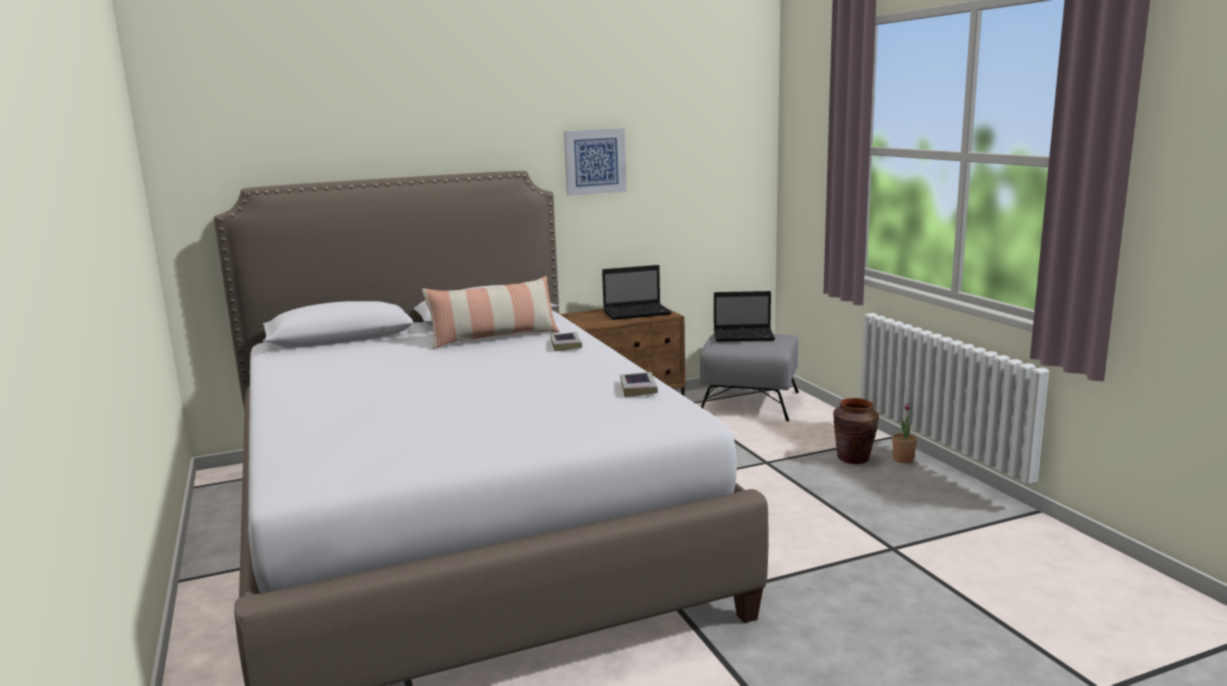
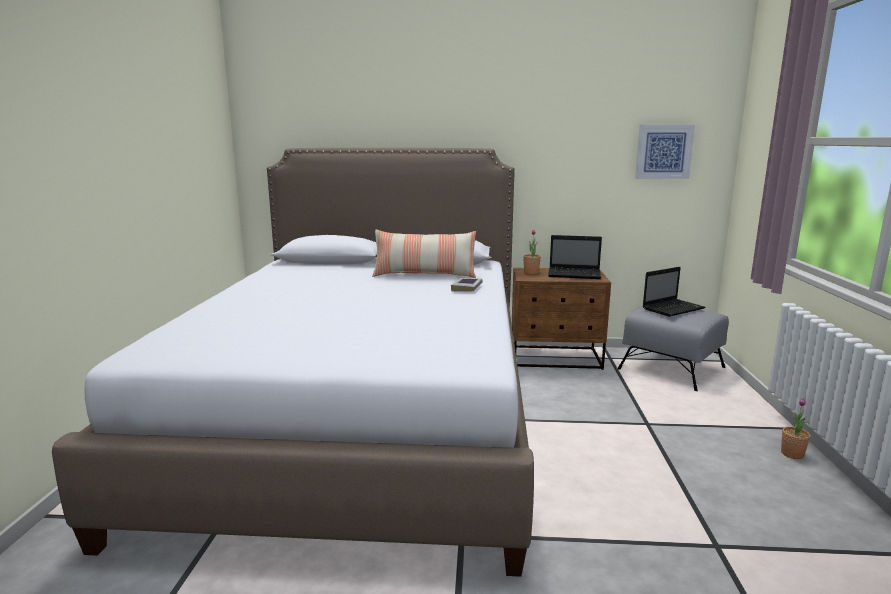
camera: 25 degrees right, 0 degrees up
(587, 317) = (531, 272): none -> potted plant
(595, 161) = (557, 145): picture -> picture (663, 152)
(638, 388) = (473, 331): book -> none
(745, 336) = (673, 308): laptop -> laptop turned 60 degrees counterclockwise
(853, 458) = (738, 440): brown vase -> none

